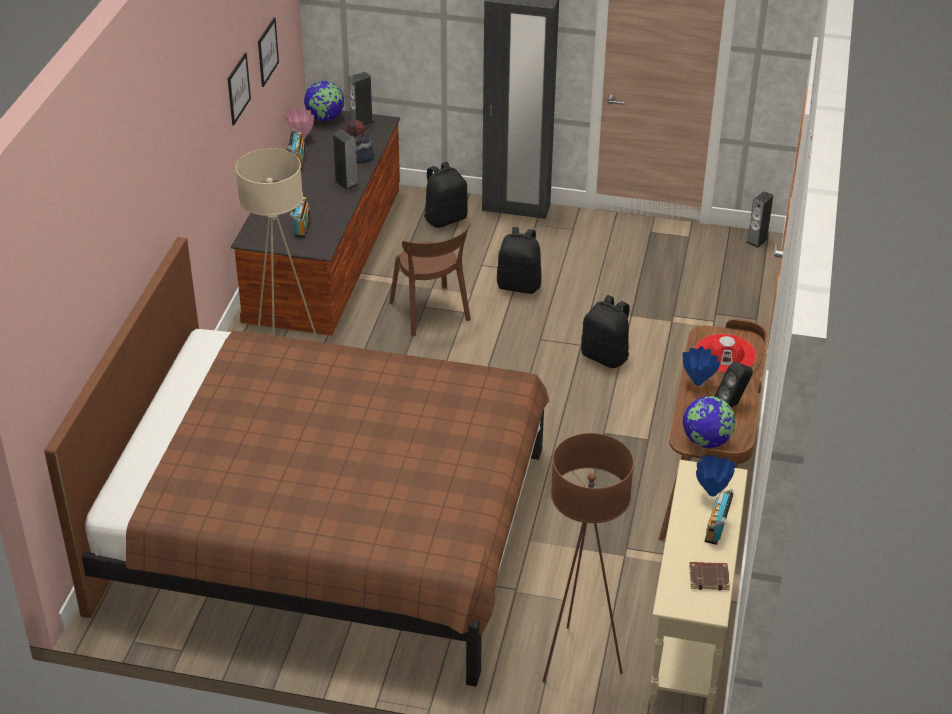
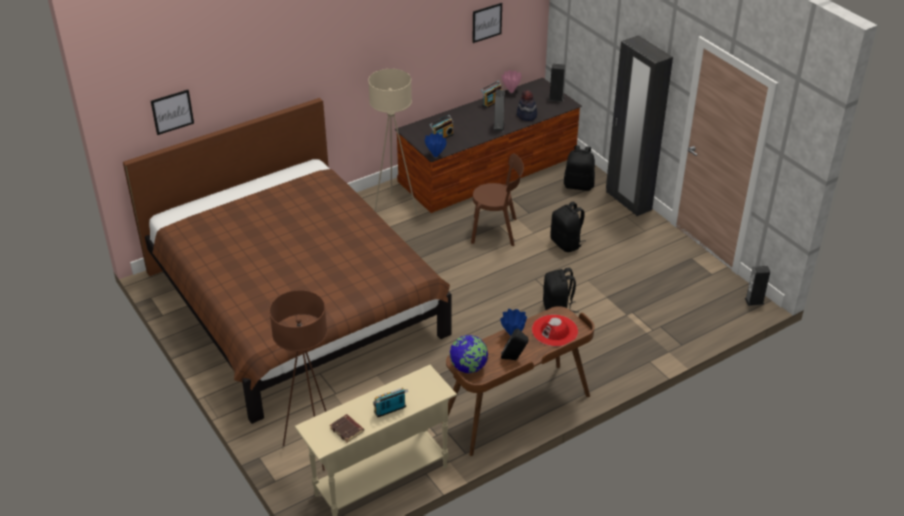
camera: 45 degrees right, 0 degrees up
(238, 88) = (436, 33): picture -> picture (172, 112)
(325, 118) = (540, 86): globe -> none
(431, 313) = (497, 231): brown chair -> brown chair turned 105 degrees counterclockwise
(711, 493) = (417, 391): blue vase -> blue vase (435, 155)

